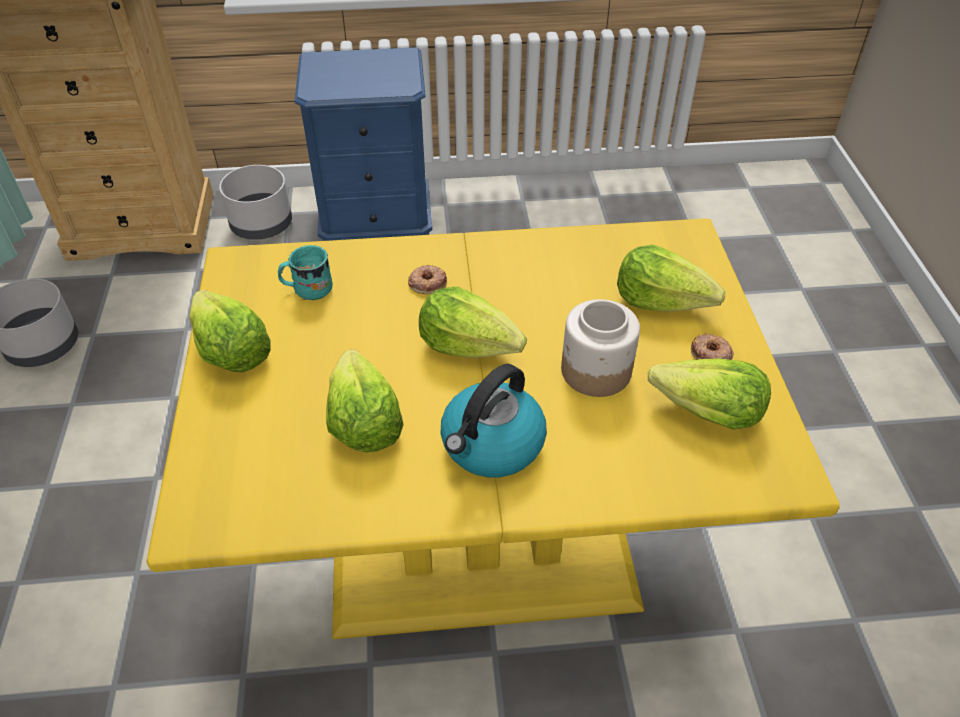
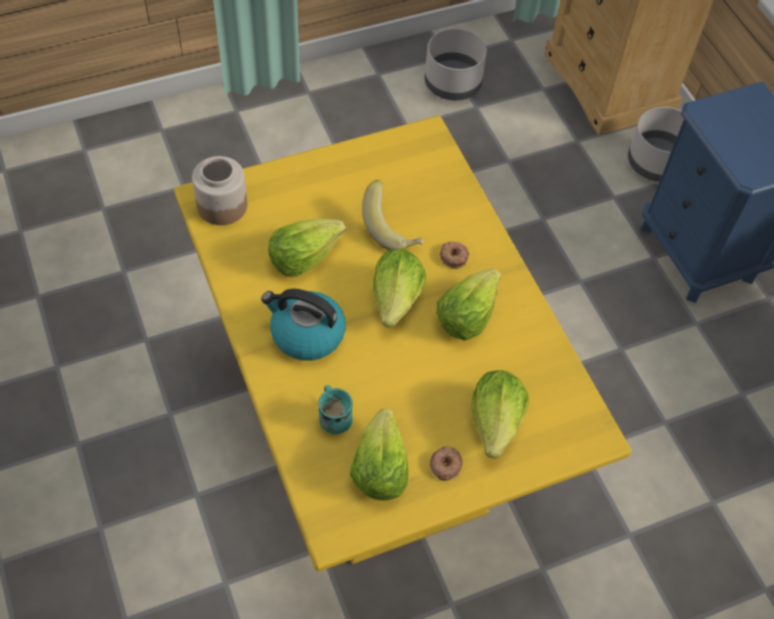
camera: 70 degrees right, 10 degrees up
(230, 351) = (342, 165): lettuce -> lettuce (466, 315)
(307, 289) = (418, 186): turquoise mug -> turquoise mug (334, 415)
(362, 326) = (392, 229): none -> banana
(595, 371) = (397, 386): jar -> jar (221, 205)

